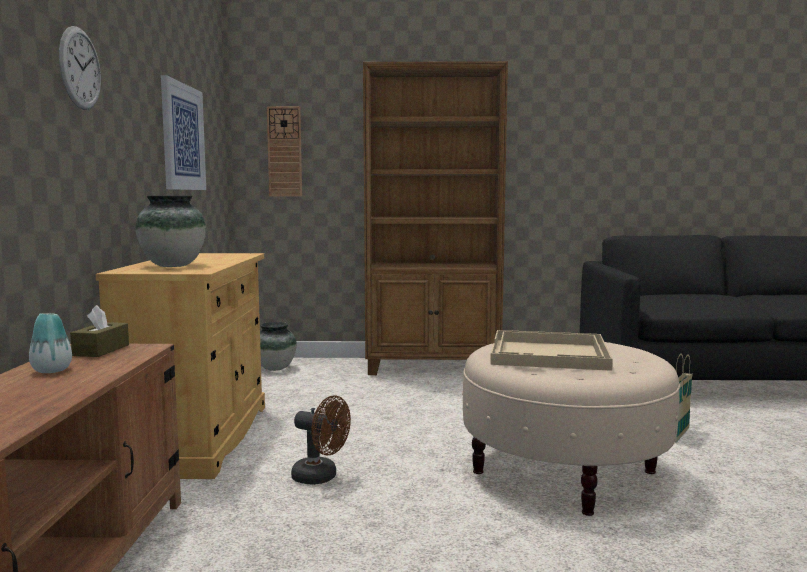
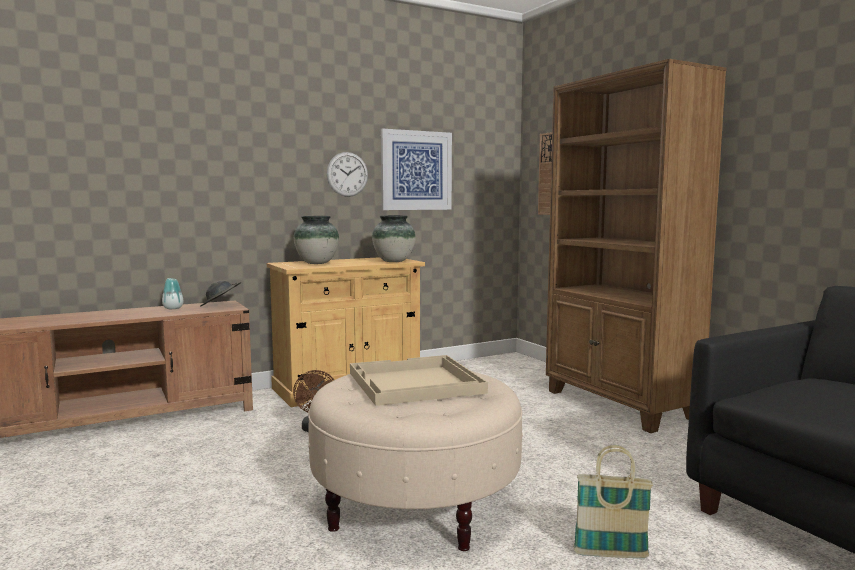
camera: 60 degrees right, 0 degrees up
(80, 68) = (264, 140): wall clock -> wall clock (347, 174)
(101, 350) = (221, 305): brown tissue box -> grey hat
(275, 368) = (510, 366): vase -> vase (394, 261)

